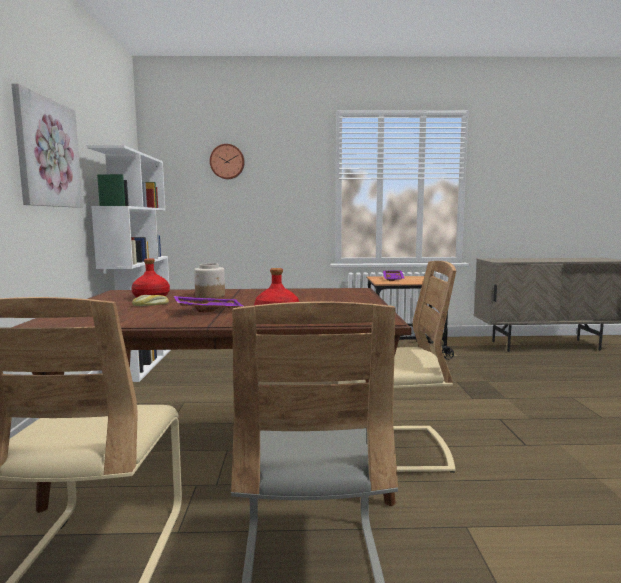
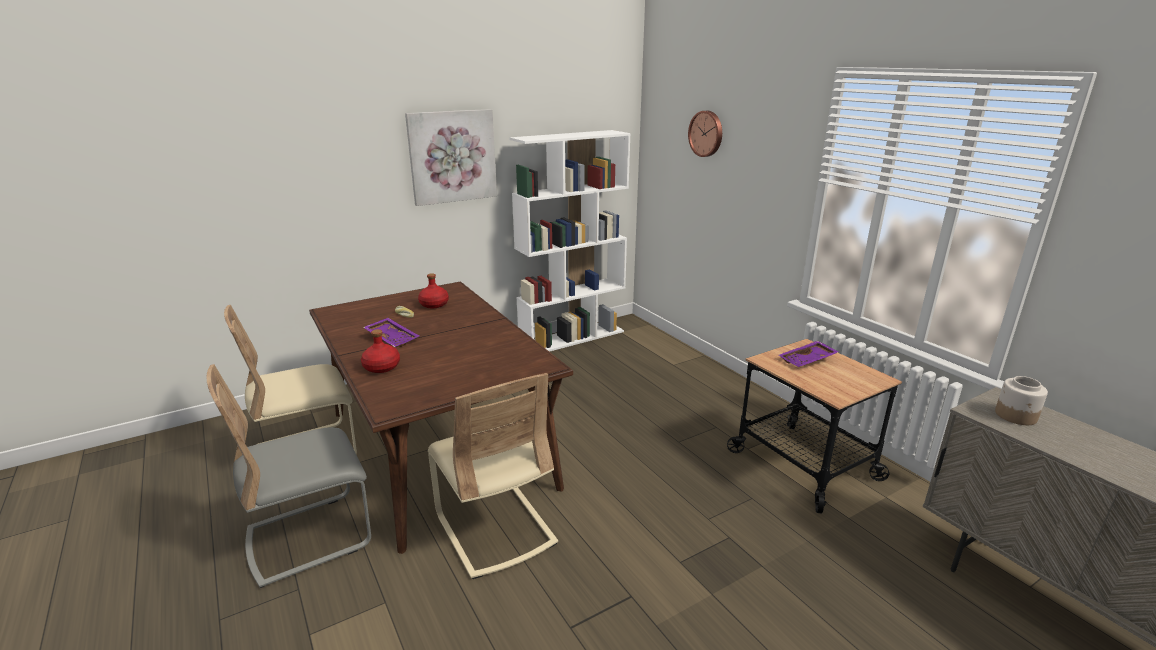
camera: 60 degrees right, 15 degrees up
(210, 296) = (457, 319): jar -> jar (1016, 416)

